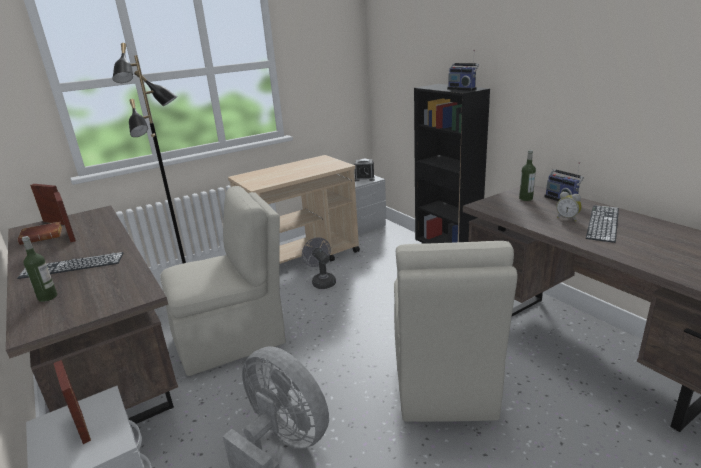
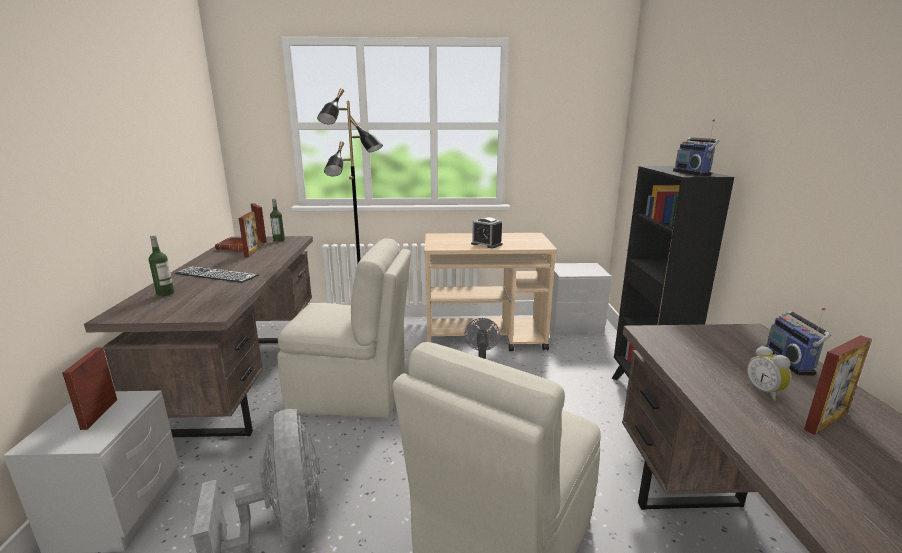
camera: 30 degrees right, 5 degrees down
(364, 178) = (588, 270): alarm clock -> alarm clock (486, 244)
(526, 198) = (729, 343): bottle -> bottle (279, 240)
(603, 223) = (826, 421): keyboard -> picture frame

